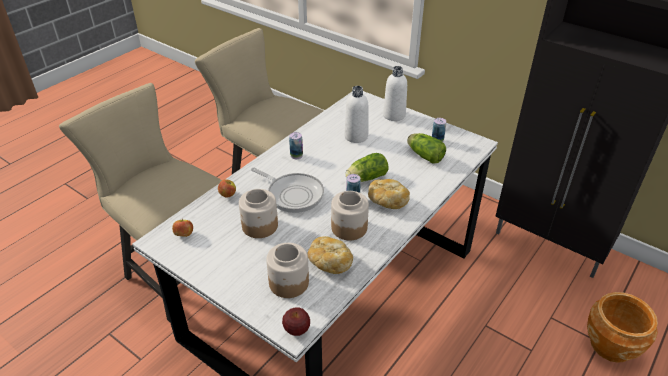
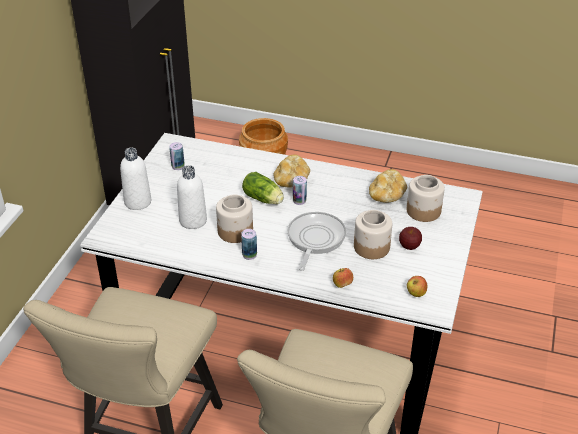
camera: 110 degrees left, 0 degrees up
(297, 330) = (462, 195): apple -> apple (409, 246)
(349, 227) = (339, 194): jar -> jar (235, 232)
(424, 155) = (208, 171): lettuce -> none

